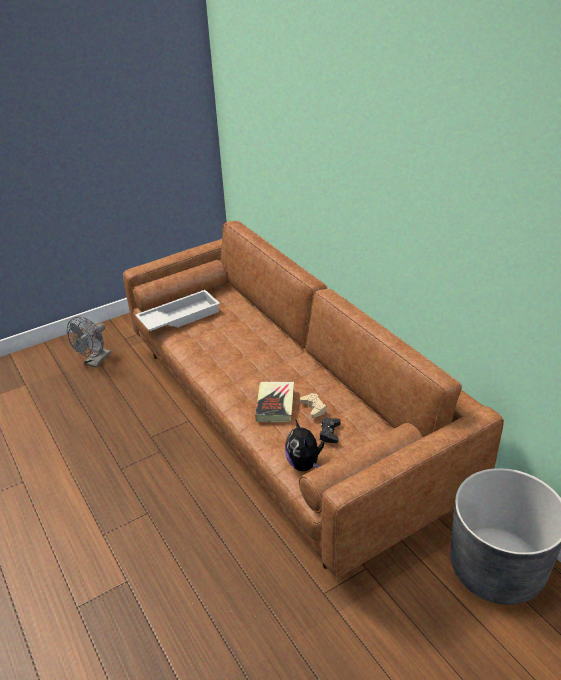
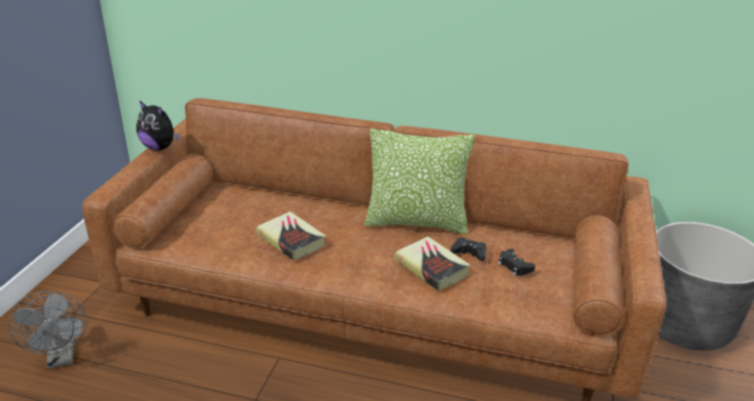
camera: 45 degrees left, 5 degrees down
(179, 317) = (198, 234): white tray -> none
(221, 344) = (291, 240): none -> book
(304, 464) = (534, 303): plush toy -> plush toy (160, 147)
(313, 369) = (416, 222): none -> pillow
(313, 408) = (469, 253): beige game controller -> black game controller

